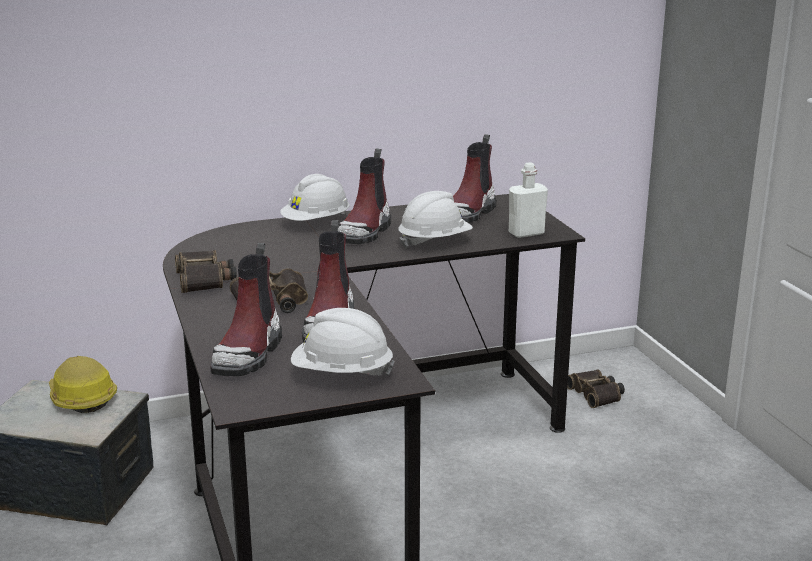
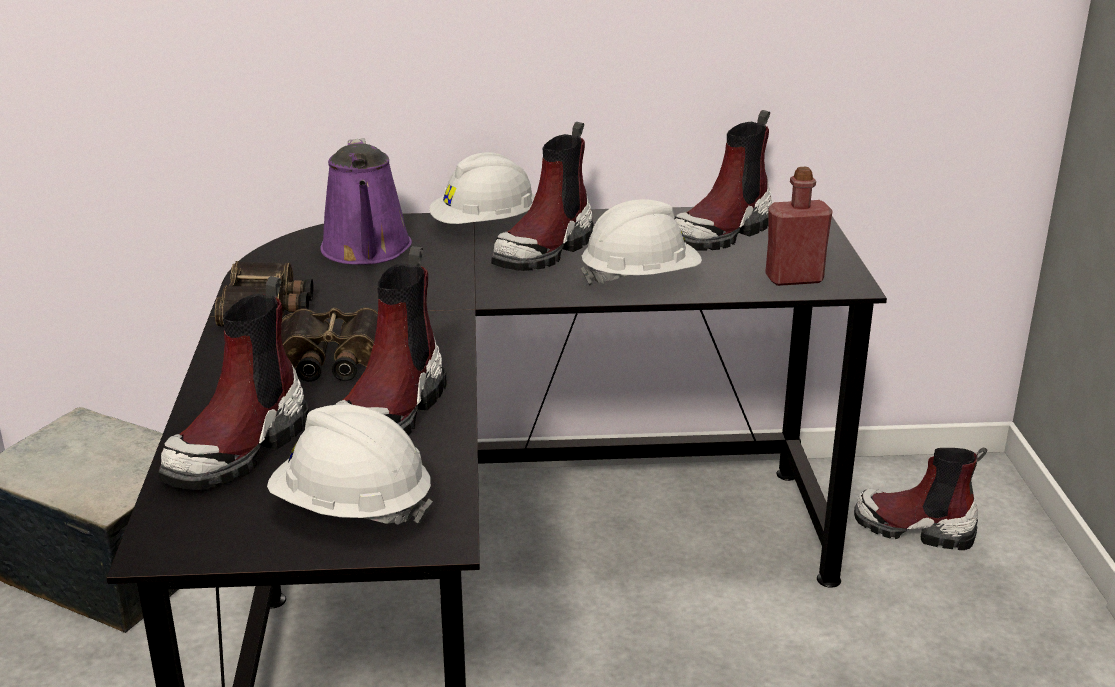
camera: 15 degrees right, 5 degrees up
(81, 398) = (124, 445): hard hat -> none
(248, 243) = (367, 251): none -> purple watering can
(526, 233) = (794, 278): white bottle -> red bottle
(597, 394) = (914, 529): binoculars -> boot

